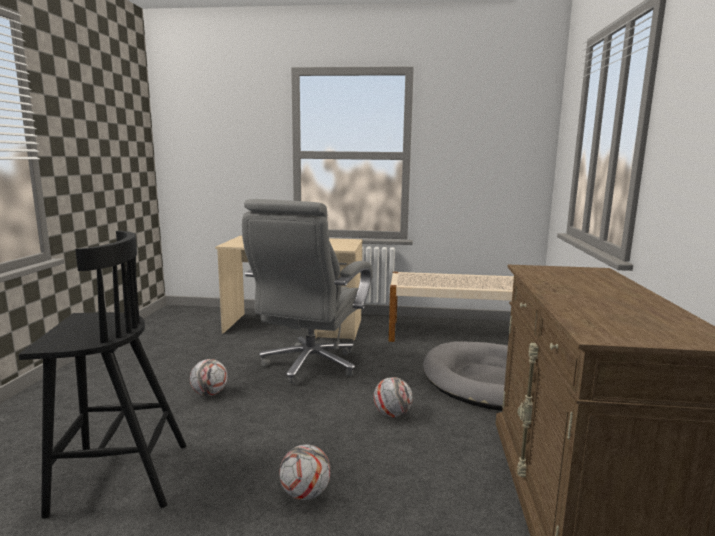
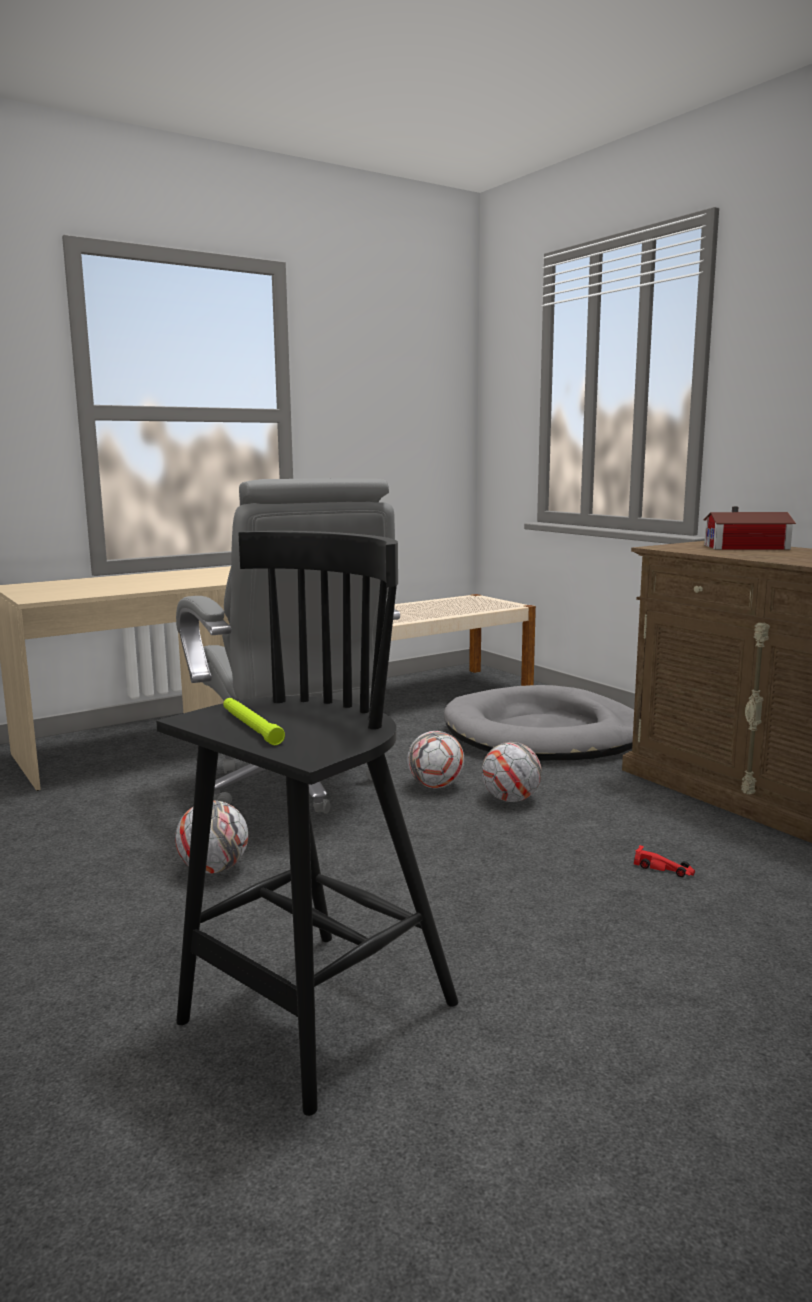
camera: 40 degrees left, 0 degrees up
(78, 326) = (250, 726): none -> green flashlight
(305, 494) = (583, 907): football -> football (436, 786)
(392, 497) = (664, 869): none -> red toy car
(596, 279) = (749, 547): none -> toy house

